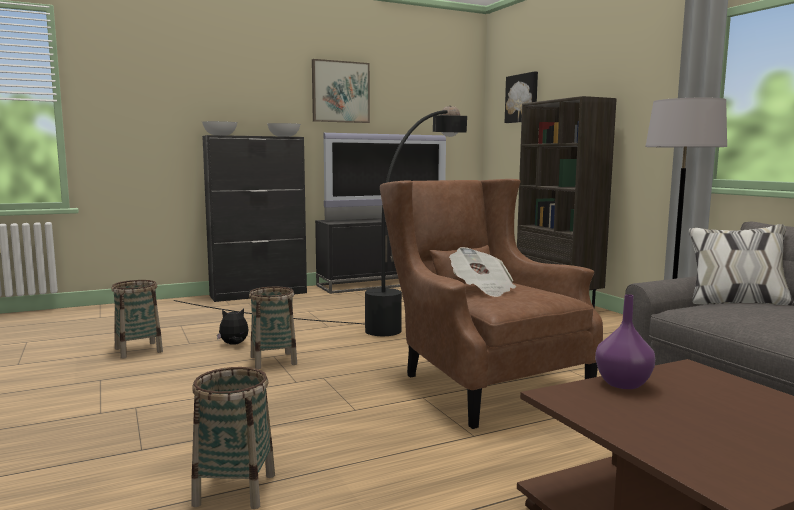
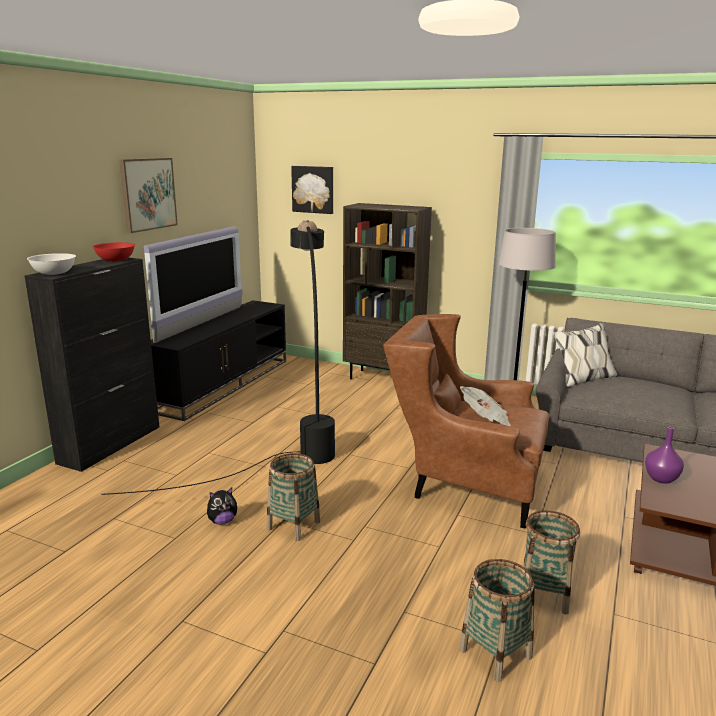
camera: 40 degrees left, 10 degrees up
(138, 350) = (140, 569): basket -> basket (543, 594)
(234, 344) = (222, 521): plush toy -> plush toy turned 150 degrees counterclockwise
(284, 136) = (115, 260): white bowl -> red bowl

